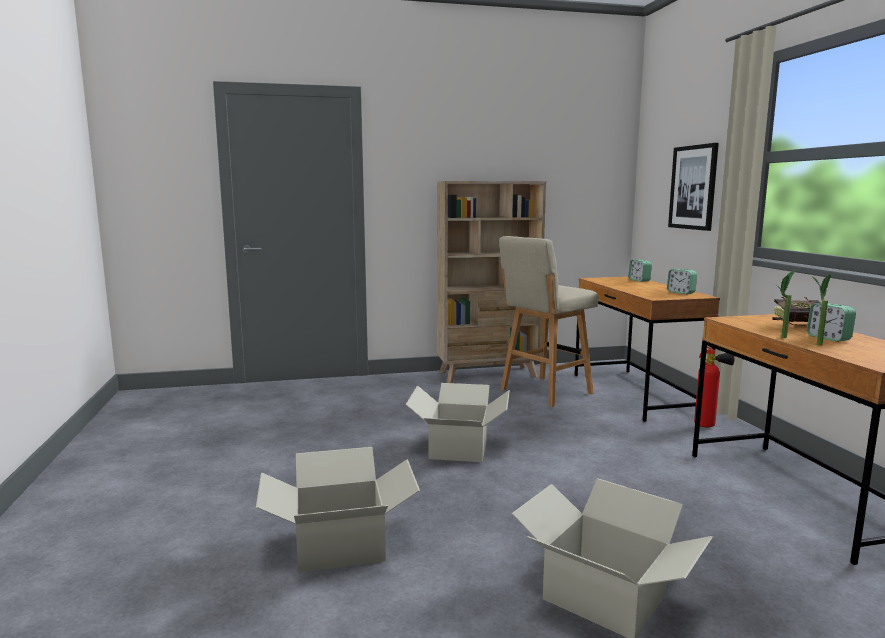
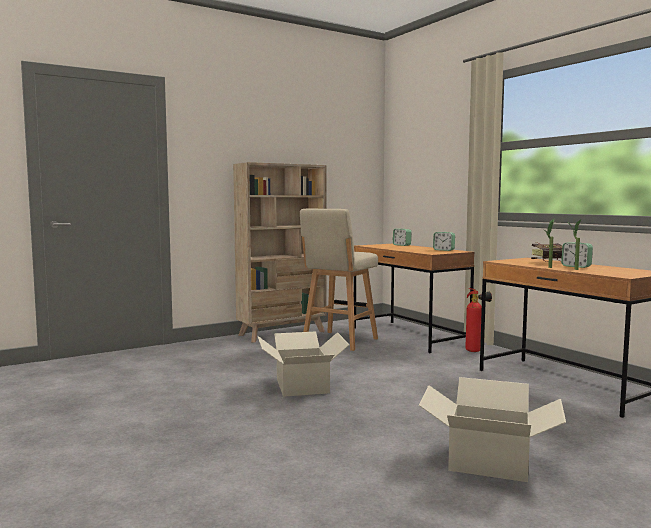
camera: 20 degrees left, 5 degrees down
(340, 546) = (261, 465): cardboard box -> none
(693, 187) = (439, 171): picture -> none

